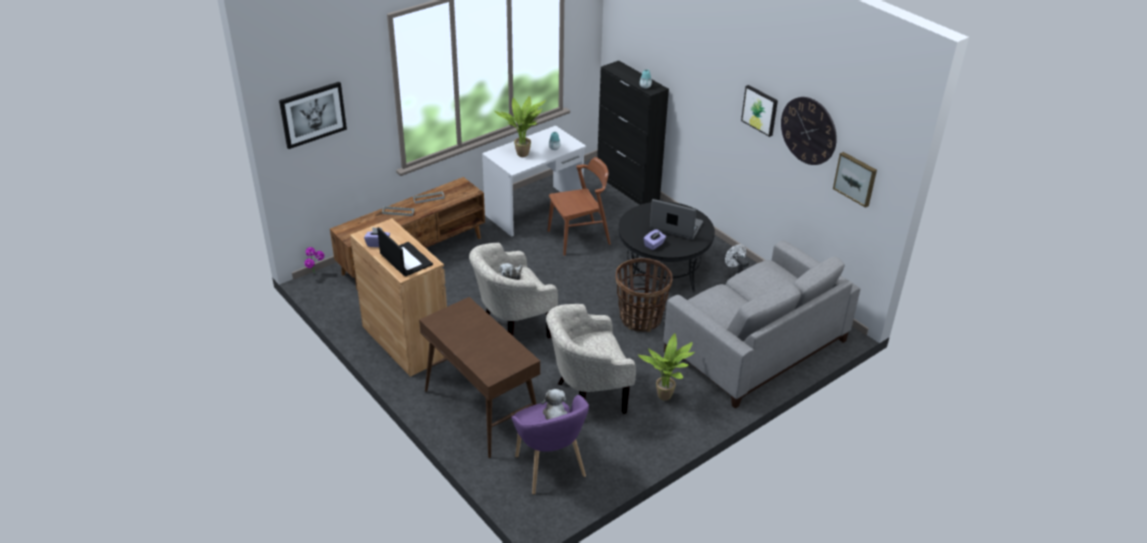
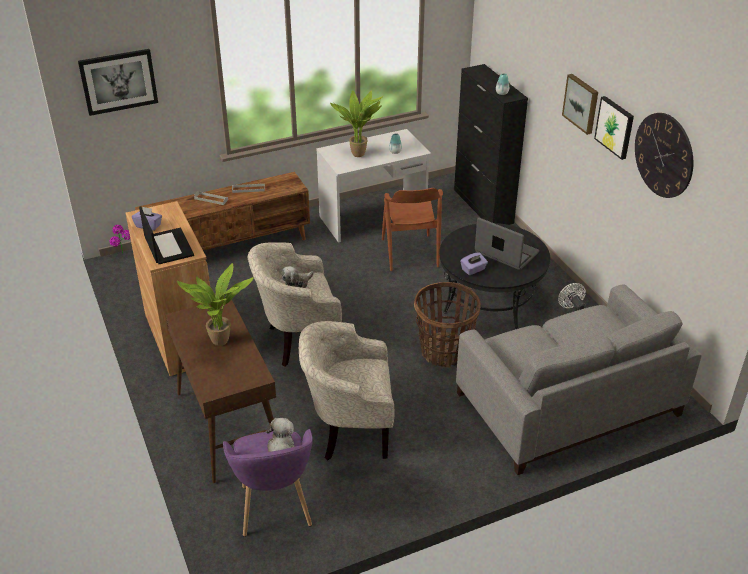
camera: 15 degrees right, 0 degrees up
(579, 237) = (410, 253): brown chair -> brown chair turned 90 degrees clockwise
(666, 398) = (440, 448): potted plant -> potted plant (221, 343)
(856, 178) = (711, 219): picture -> picture (581, 103)

